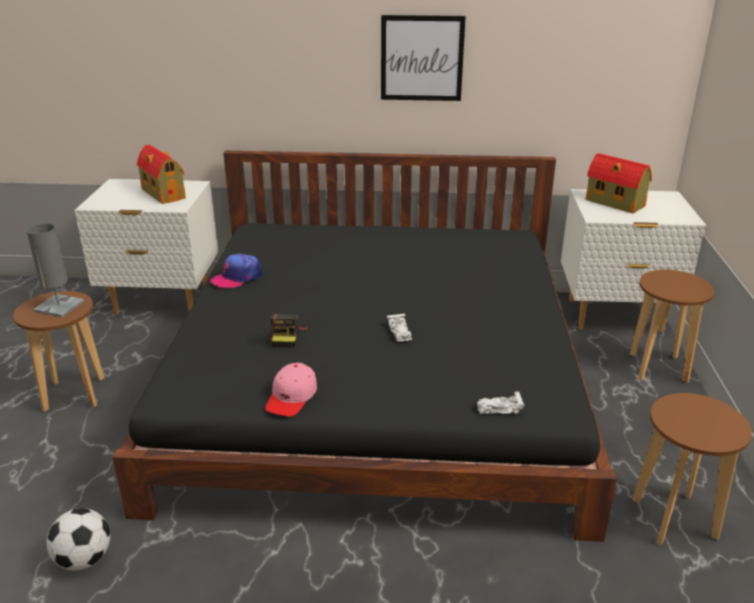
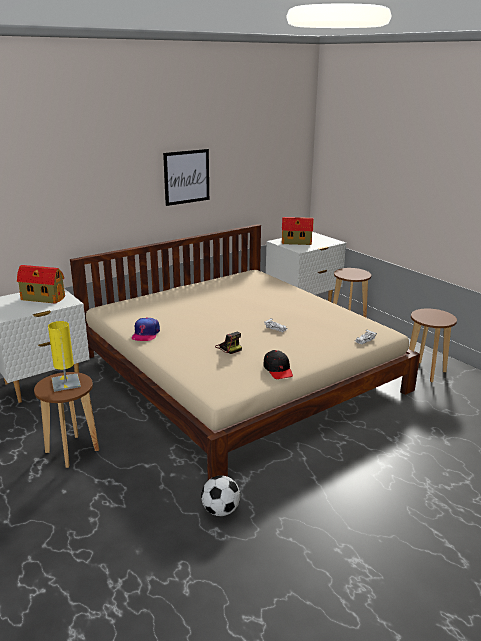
camera: 40 degrees left, 5 degrees down
(59, 306) = (66, 383): grey table lamp -> yellow table lamp
(291, 397) = (278, 370): pink cap -> black cap
(376, 381) = (239, 373): black bed -> beige bed

